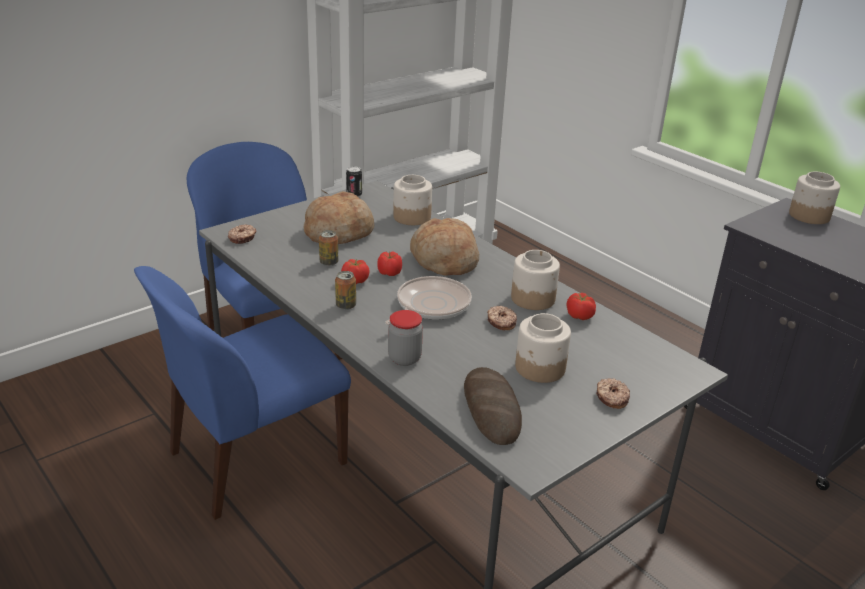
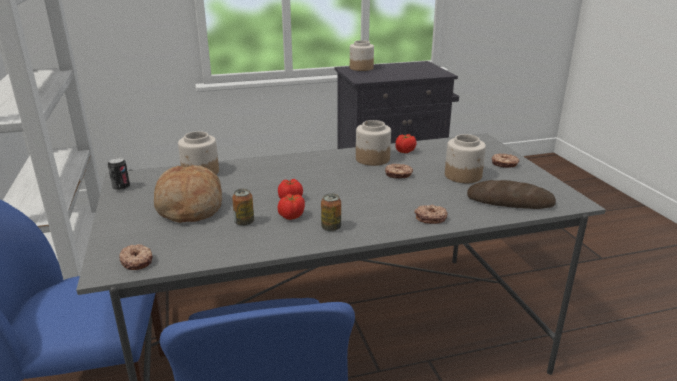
camera: 65 degrees left, 5 degrees down
(404, 358) = (430, 218): jar -> donut
(430, 306) = (357, 194): frying pan -> none
(444, 260) = (289, 175): bread -> none

